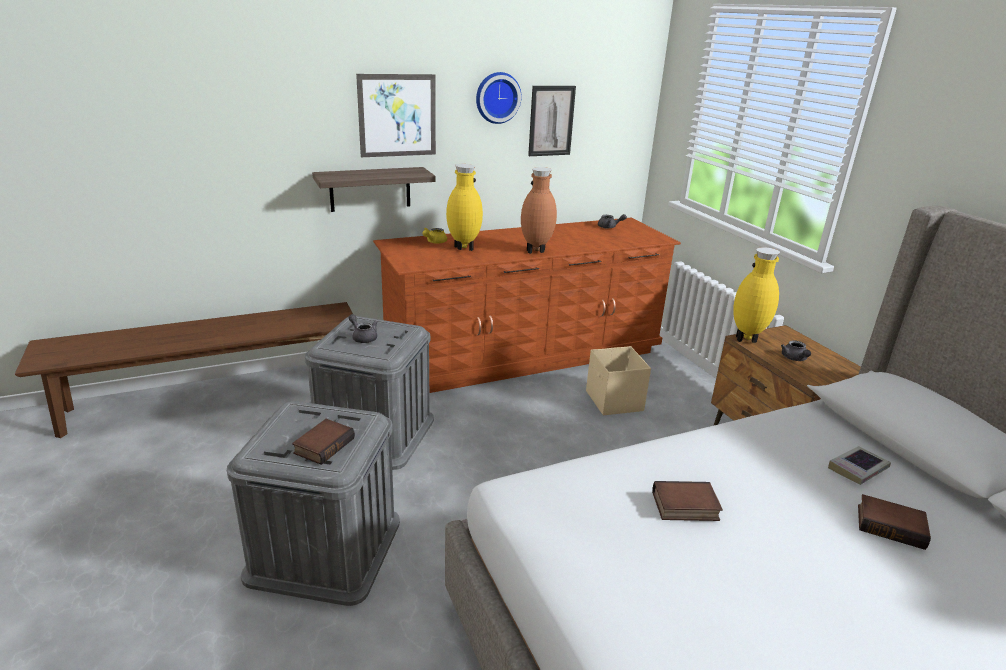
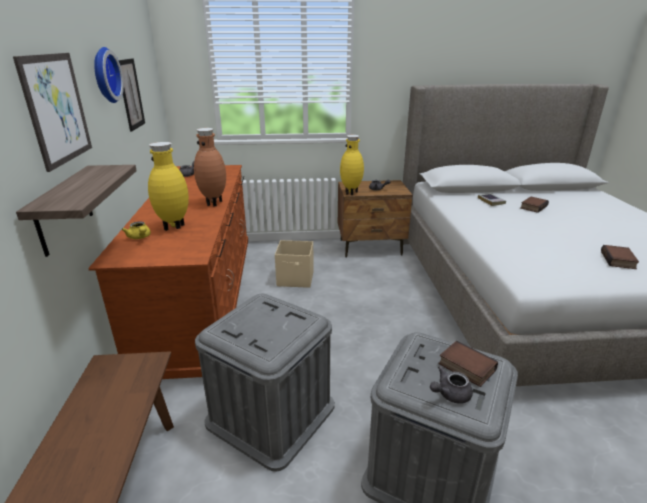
camera: 70 degrees left, 0 degrees up
(363, 337) = (264, 327): grey teapot -> grey teapot (449, 394)
(684, 507) = (537, 239): book -> book (619, 260)

